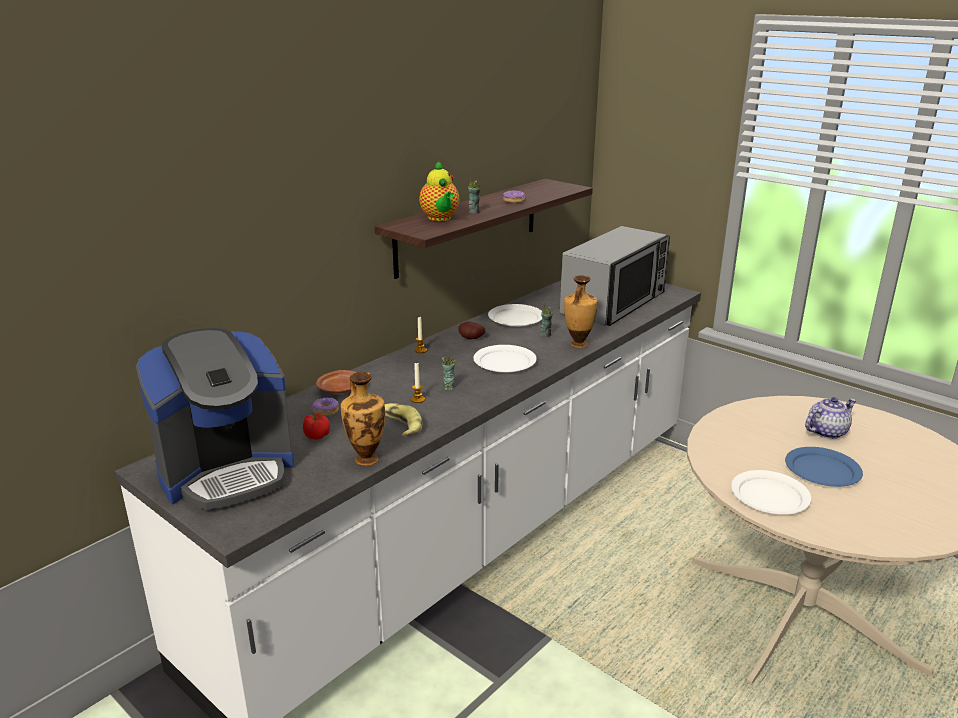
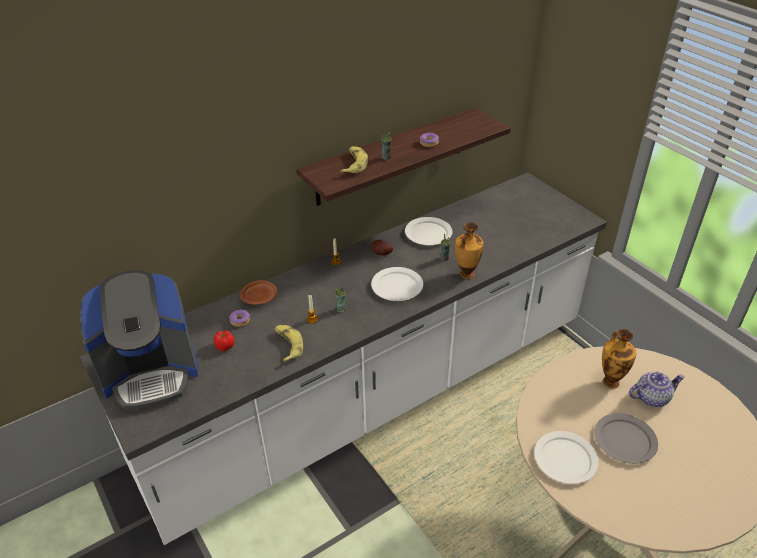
camera: 15 degrees right, 15 degrees up
(366, 458) = (251, 377): vase -> vase (610, 381)
(440, 218) = (354, 164): teapot -> banana
(614, 304) = (520, 226): microwave -> none
(822, 470) = (624, 440): blue plate -> grey plate

